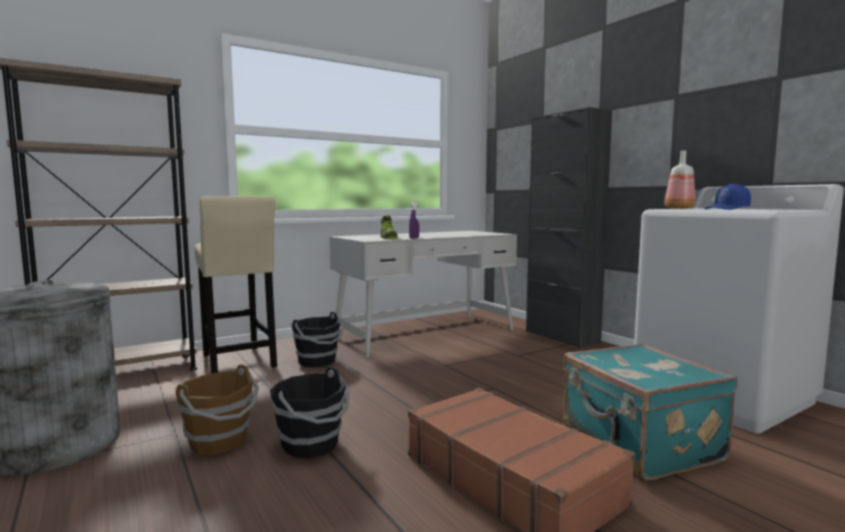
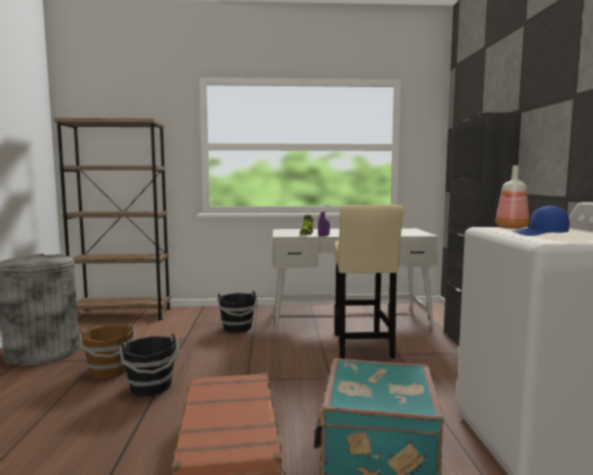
camera: 30 degrees right, 0 degrees up
(238, 363) = (189, 319): beige stool -> beige stool (362, 347)

